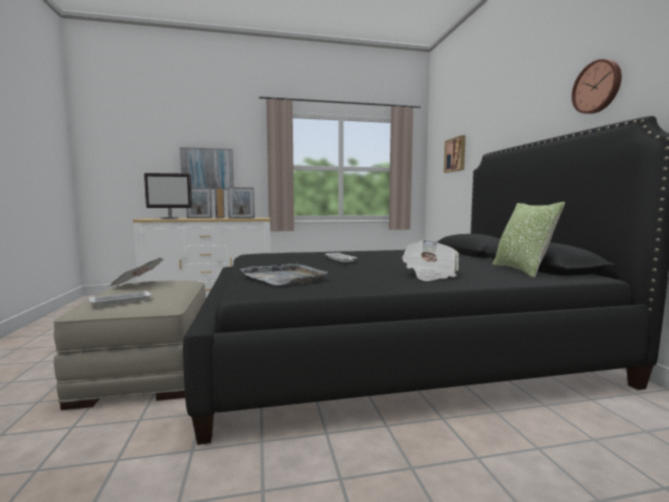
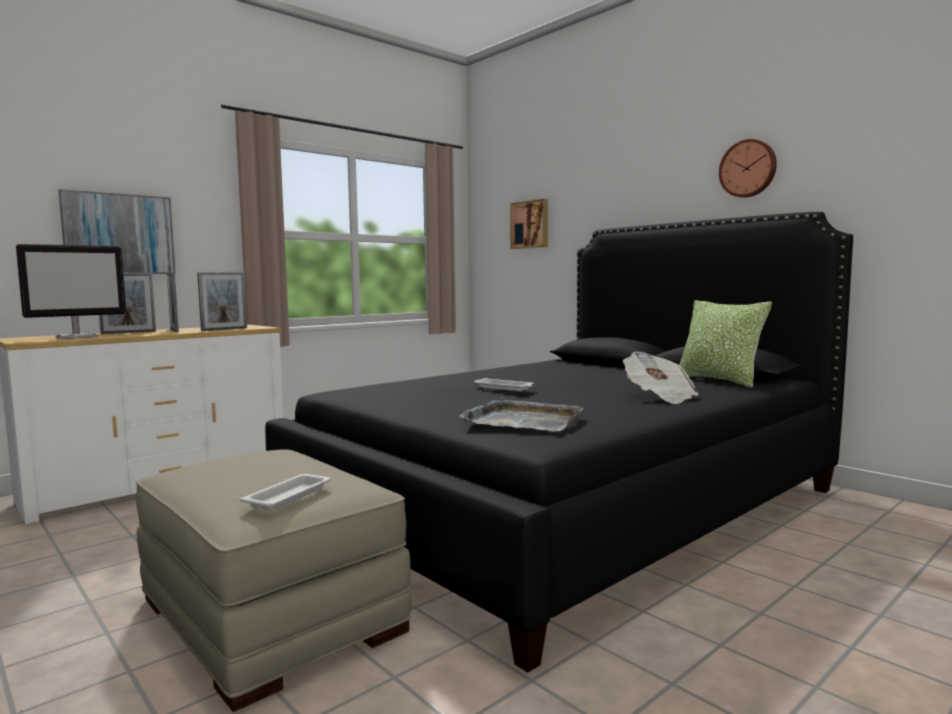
camera: 30 degrees left, 0 degrees up
(137, 286) = (219, 471): newspaper -> none

